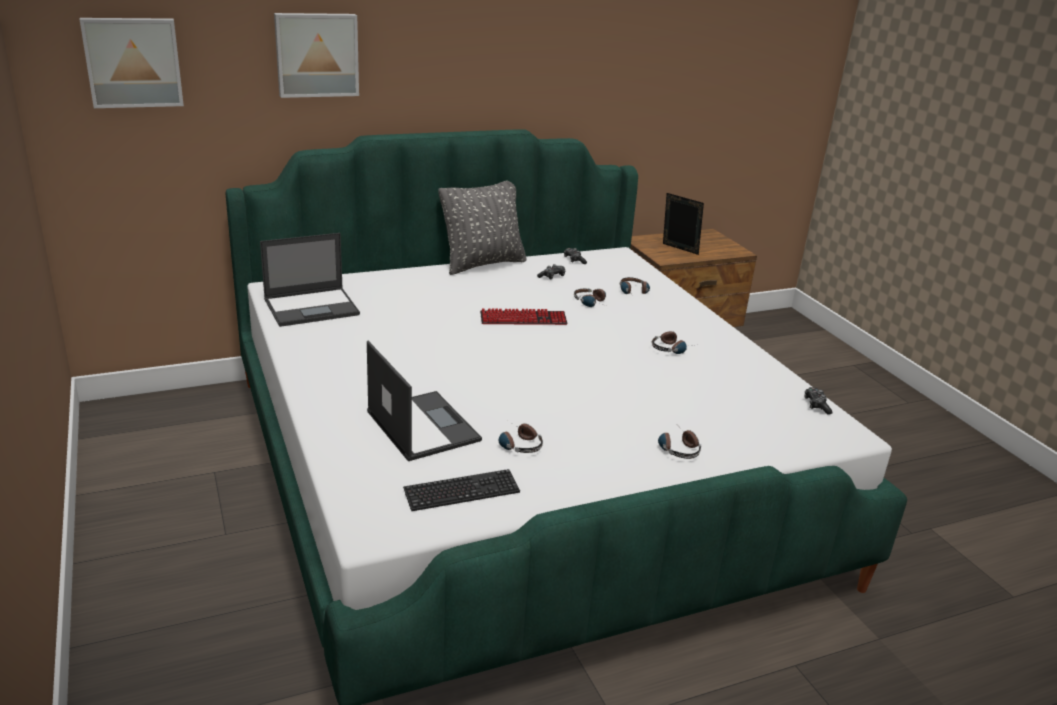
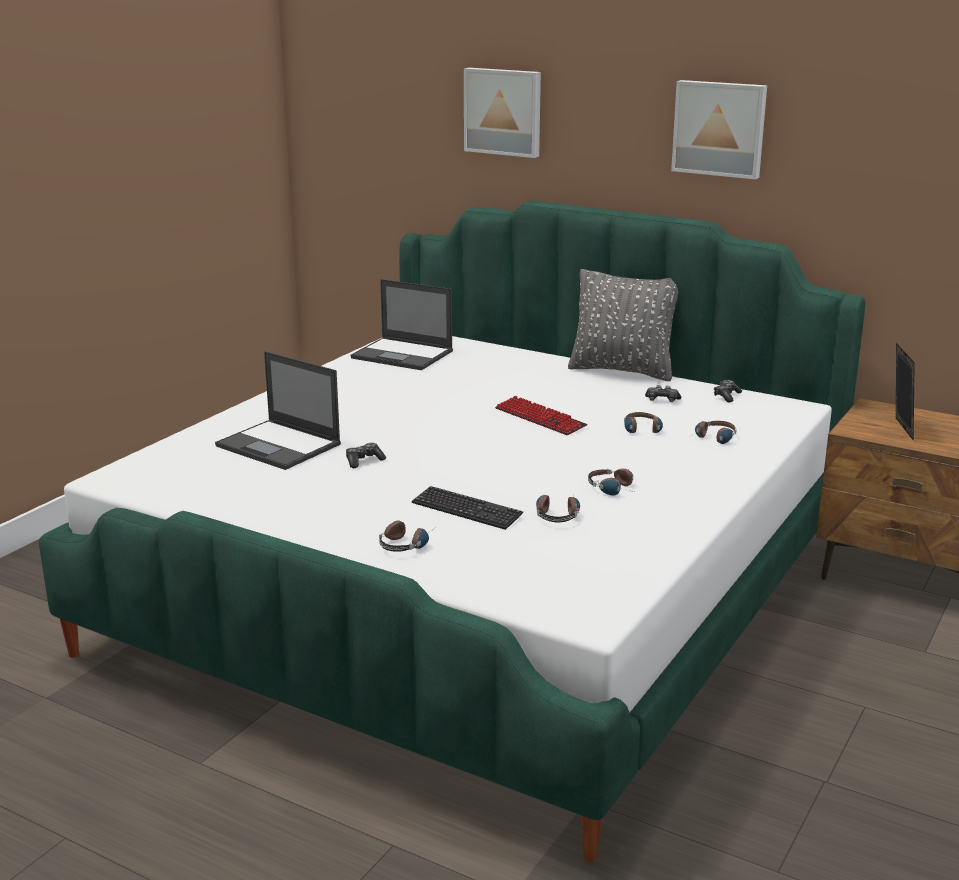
camera: 55 degrees right, 5 degrees down
(133, 62) = (360, 106): picture -> picture (719, 128)
(422, 425) = (280, 445): laptop -> laptop turned 105 degrees clockwise
(461, 492) = (202, 488): keyboard -> keyboard (466, 510)
(516, 443) = (306, 483): headphones -> headphones (557, 514)
(816, 405) = (628, 587): game controller -> game controller (363, 461)

